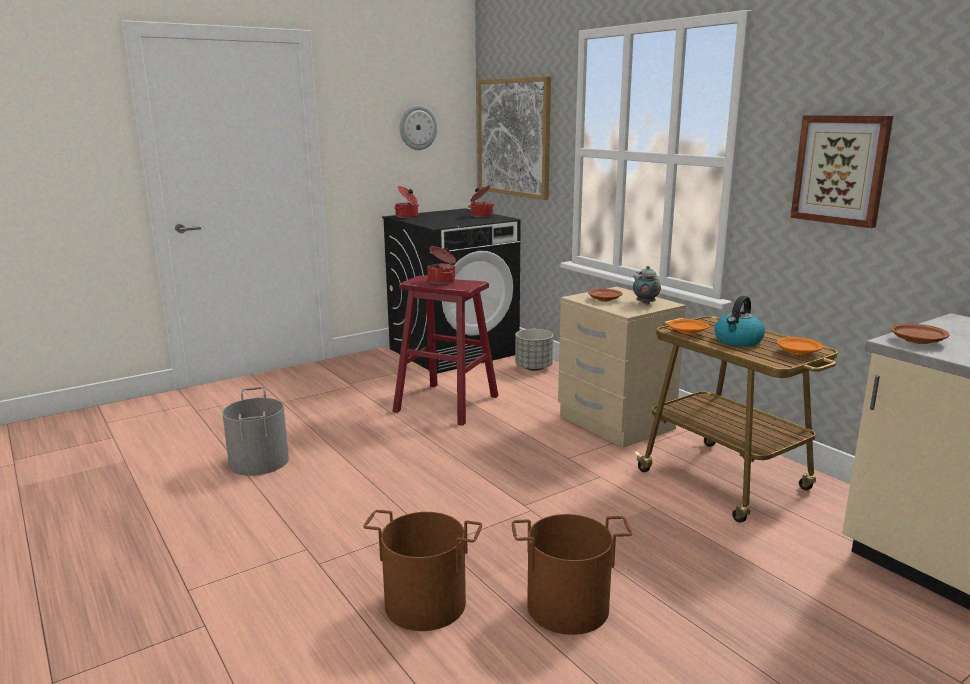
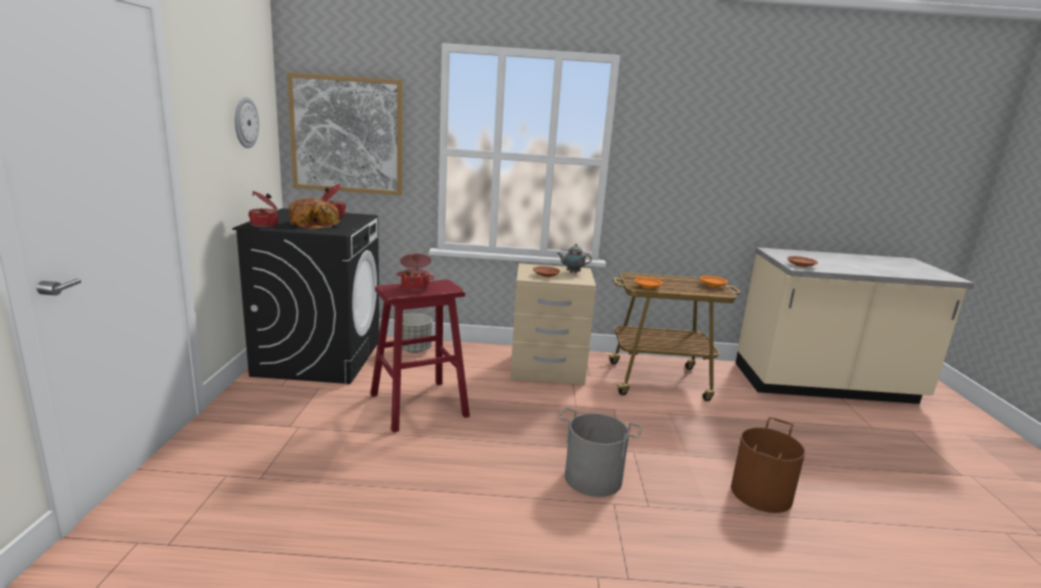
camera: 55 degrees left, 0 degrees up
(260, 461) = (387, 543): grey bucket -> grey bucket (593, 478)
(425, 604) = (725, 548): brown bucket -> none
(442, 219) = (315, 224): none -> bread
(738, 341) = (676, 286): kettle -> none
(841, 169) = (688, 168): picture -> none

